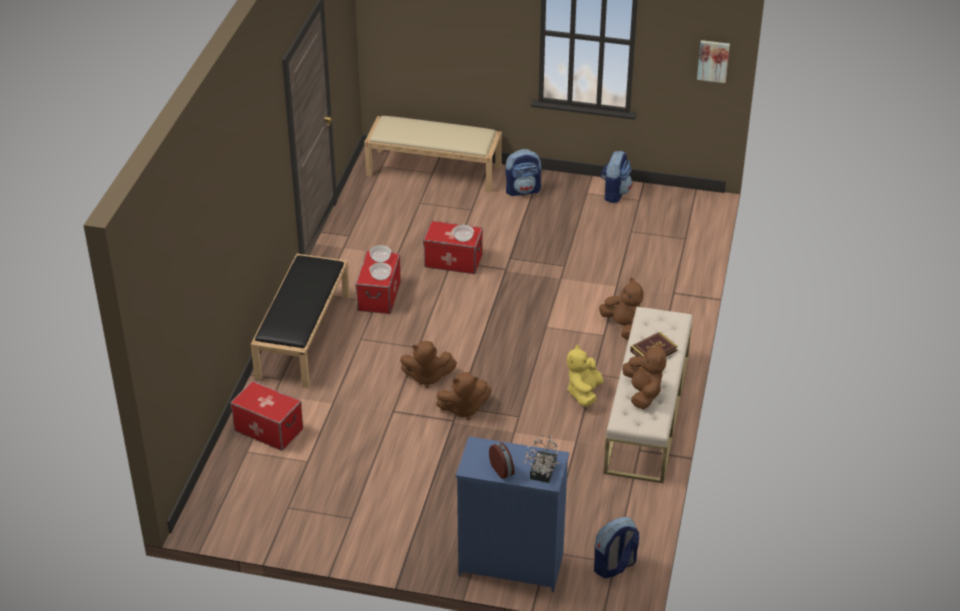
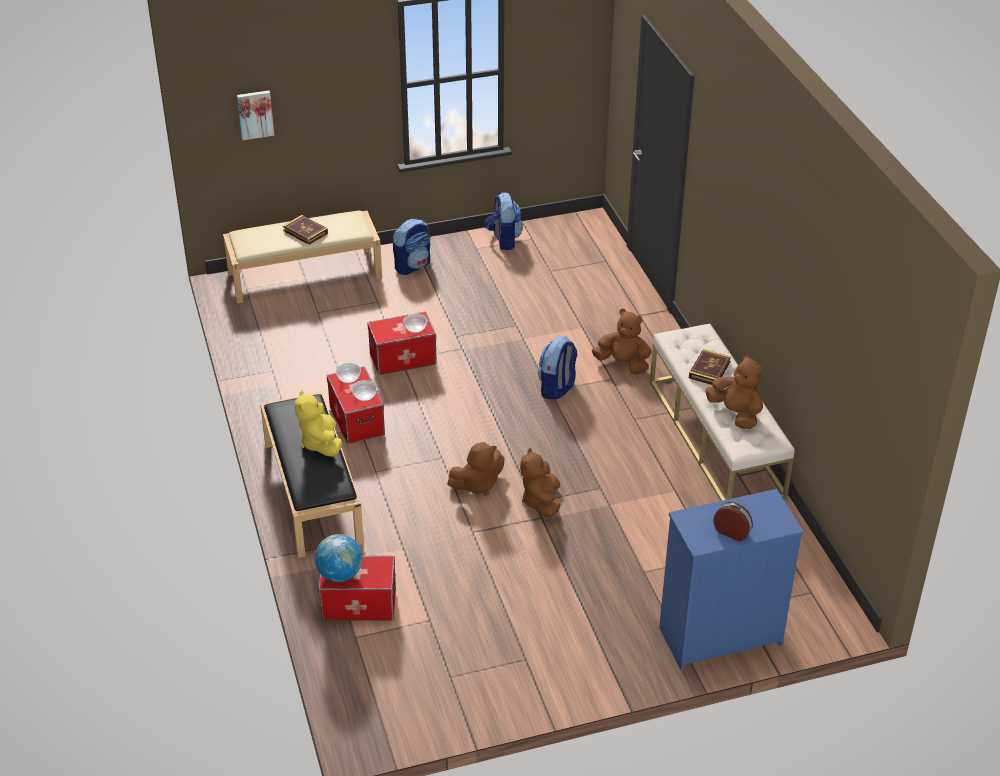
camera: 30 degrees left, 0 degrees up
(252, 398) = (340, 574): none -> globe
(436, 133) = (305, 232): none -> book
(463, 409) = (541, 502): brown plush toy -> brown plush toy turned 135 degrees clockwise
(541, 473) = (771, 520): potted plant -> none
(584, 393) = (642, 441): yellow plush toy -> yellow plush toy (320, 443)
(614, 566) = (814, 596): backpack -> backpack (557, 388)
(713, 60) = (585, 68): picture -> picture (255, 114)

